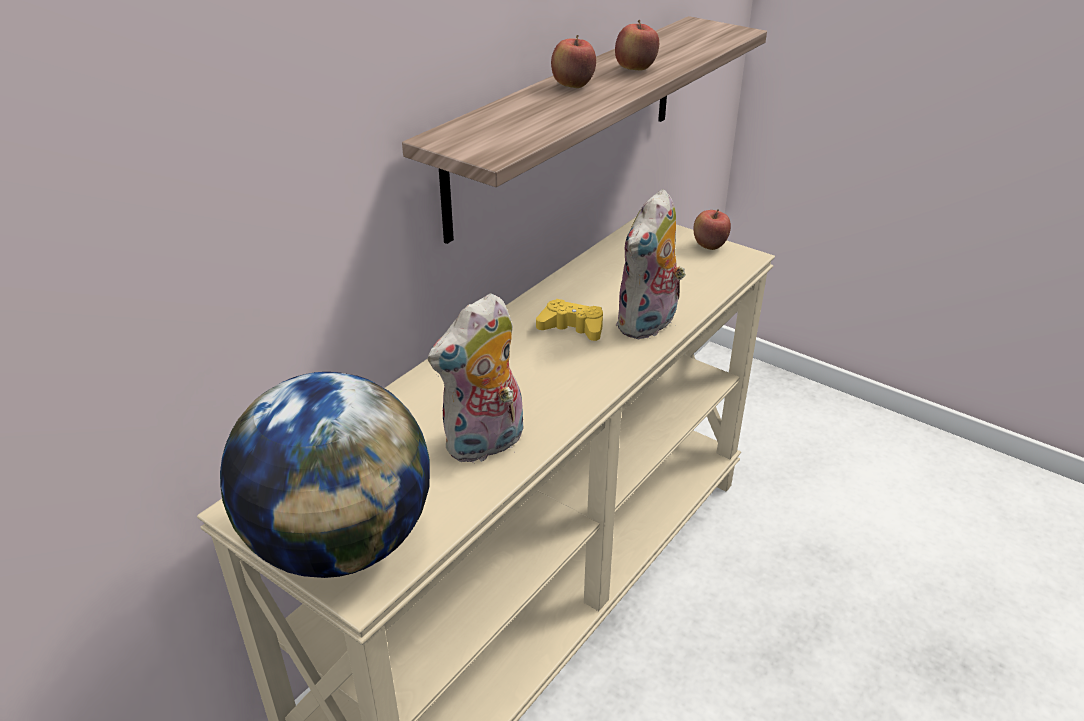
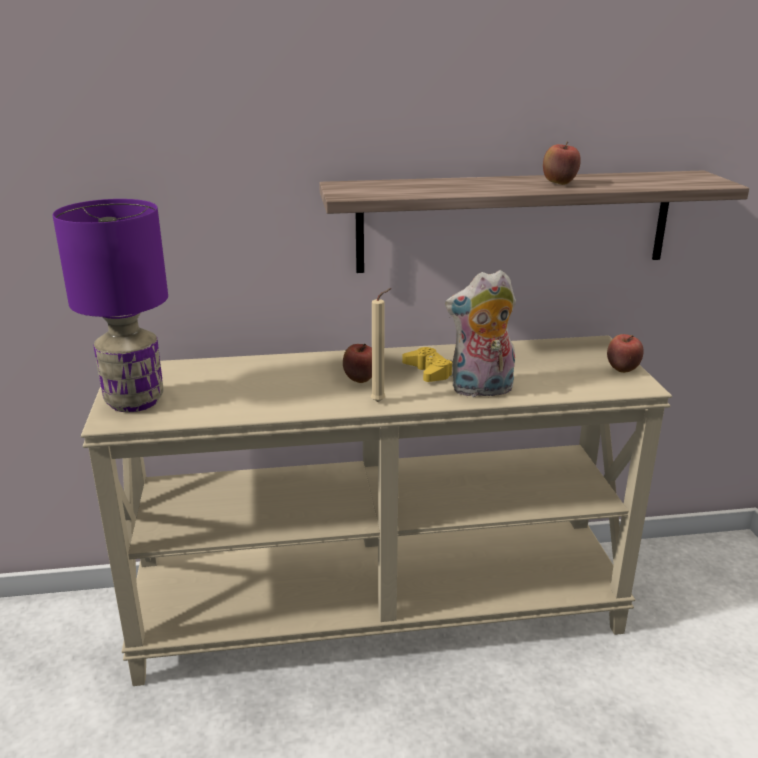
camera: 45 degrees right, 10 degrees down
(341, 543) = (135, 401): globe -> purple table lamp
(485, 445) = (270, 398): plush toy -> none
(573, 87) = (488, 182): apple -> apple (360, 380)
(592, 386) = (380, 402): none -> beige candle

